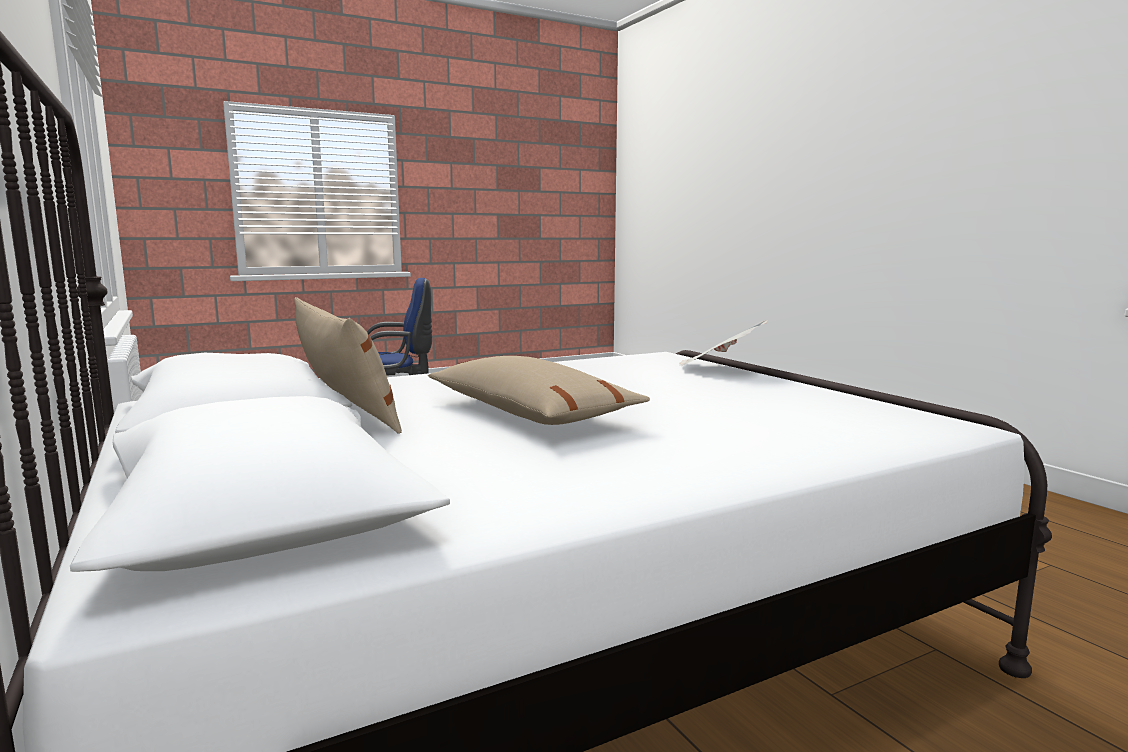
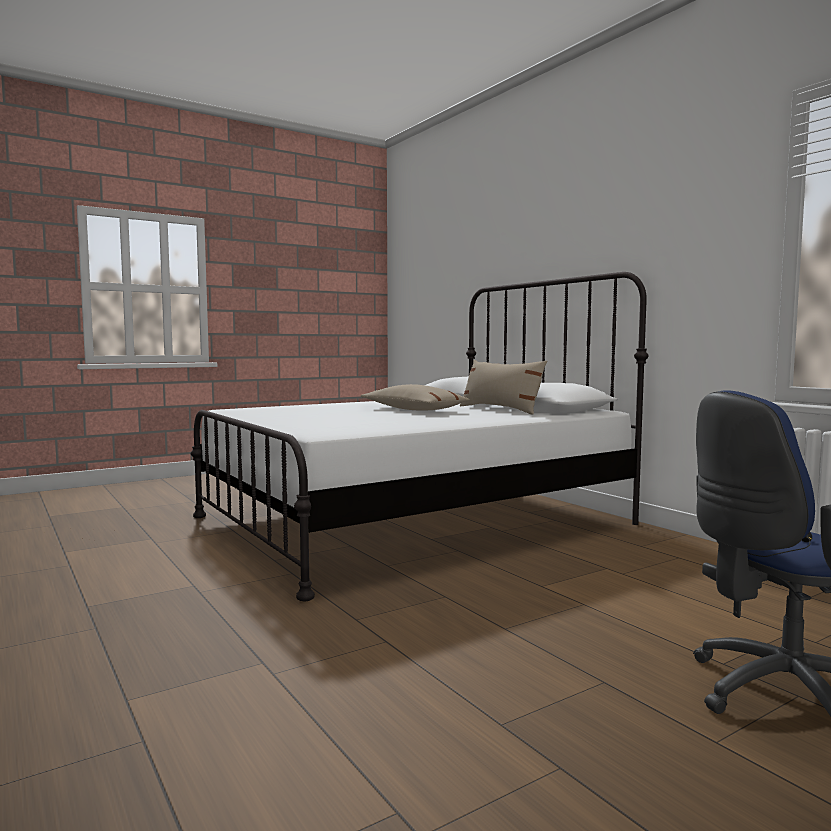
camera: 175 degrees right, 5 degrees down
(718, 368) = (288, 424): newspaper -> none

